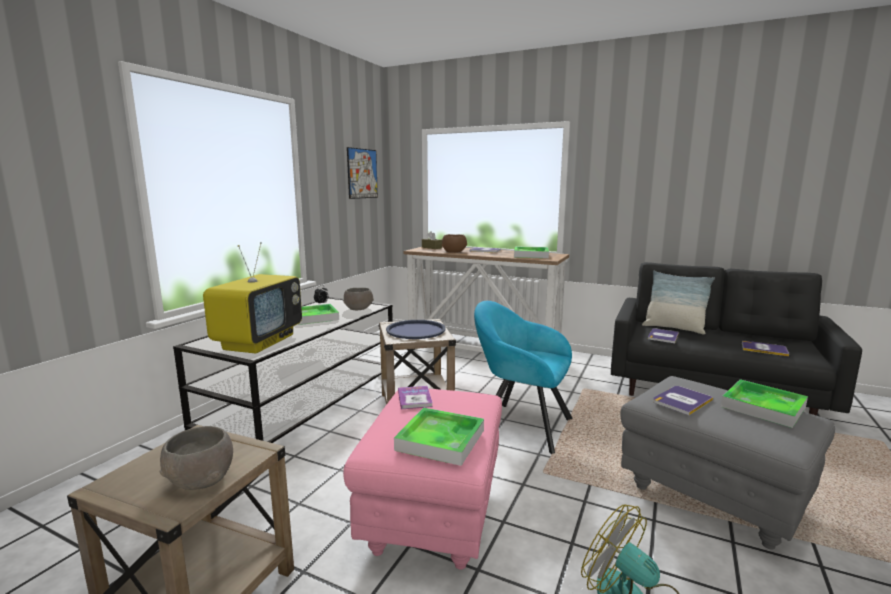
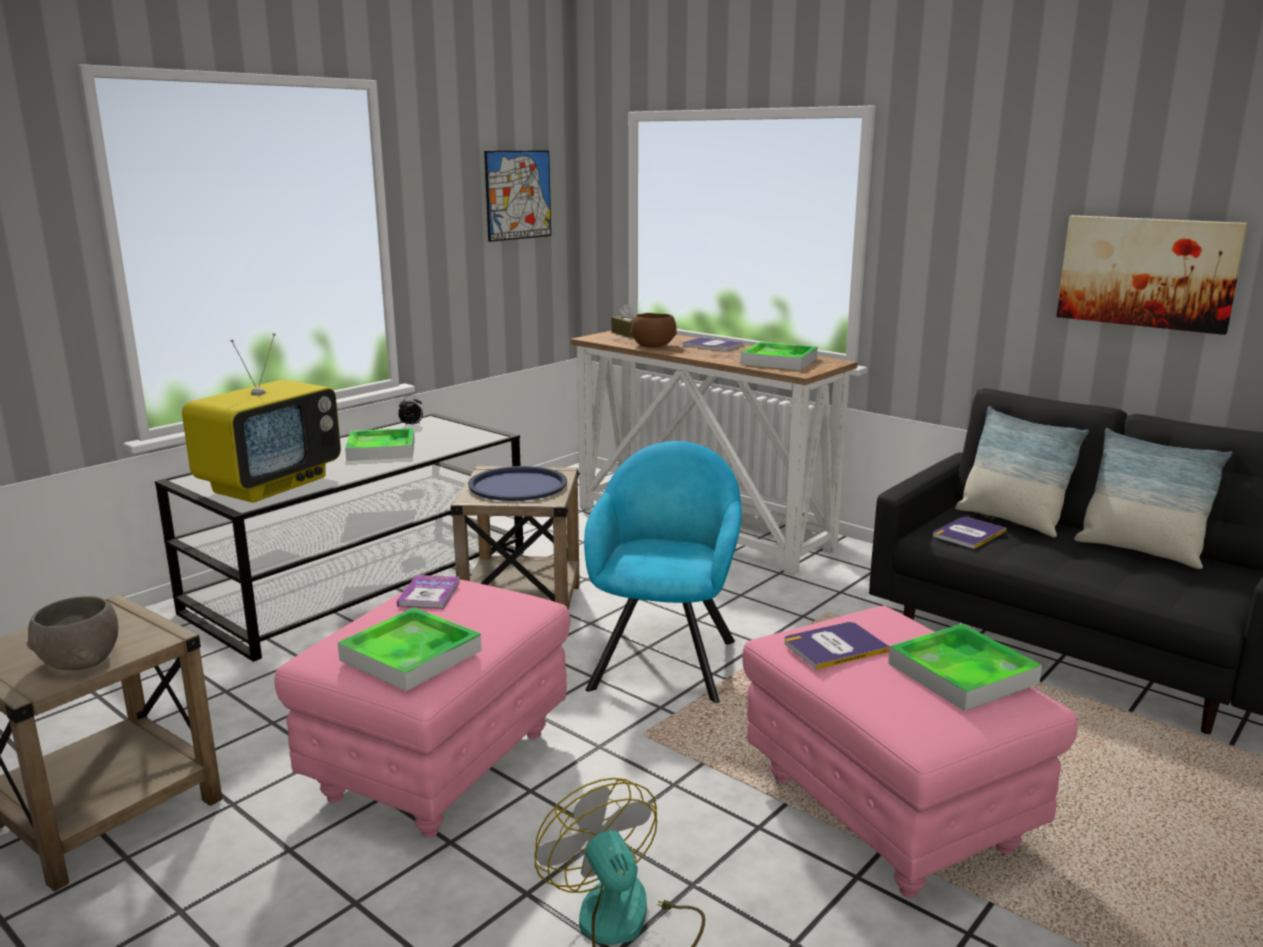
camera: 15 degrees right, 5 degrees up
(358, 308) = (460, 438): grey bowl -> none
(520, 425) = (665, 659): turquoise armchair -> turquoise armchair turned 60 degrees clockwise
(713, 498) = (889, 814): grey ottoman -> pink ottoman
(724, 198) = (1147, 272): none -> picture
(747, 337) = (1139, 551): none -> pillow
(764, 349) = (1138, 577): book -> none

